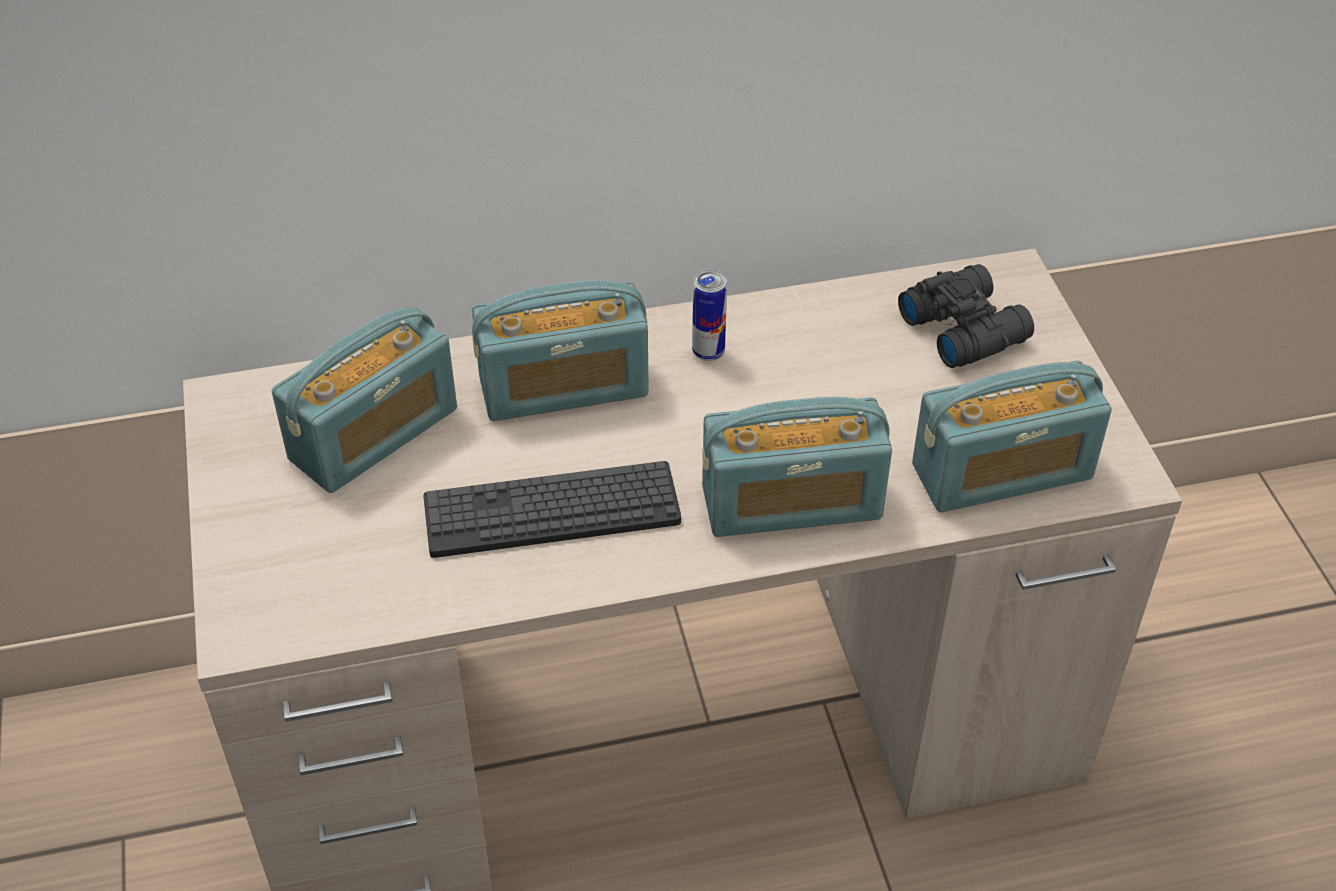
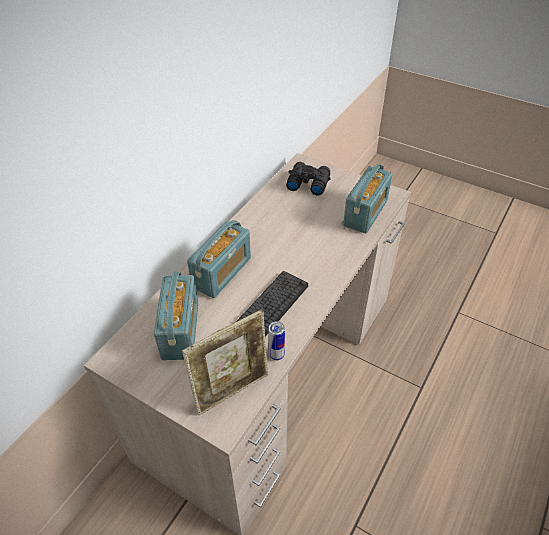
camera: 45 degrees left, 0 degrees up
(324, 592) = (232, 390): none -> picture frame
(708, 352) = (250, 234): can -> can (276, 355)
(791, 503) = (328, 258): radio -> none

